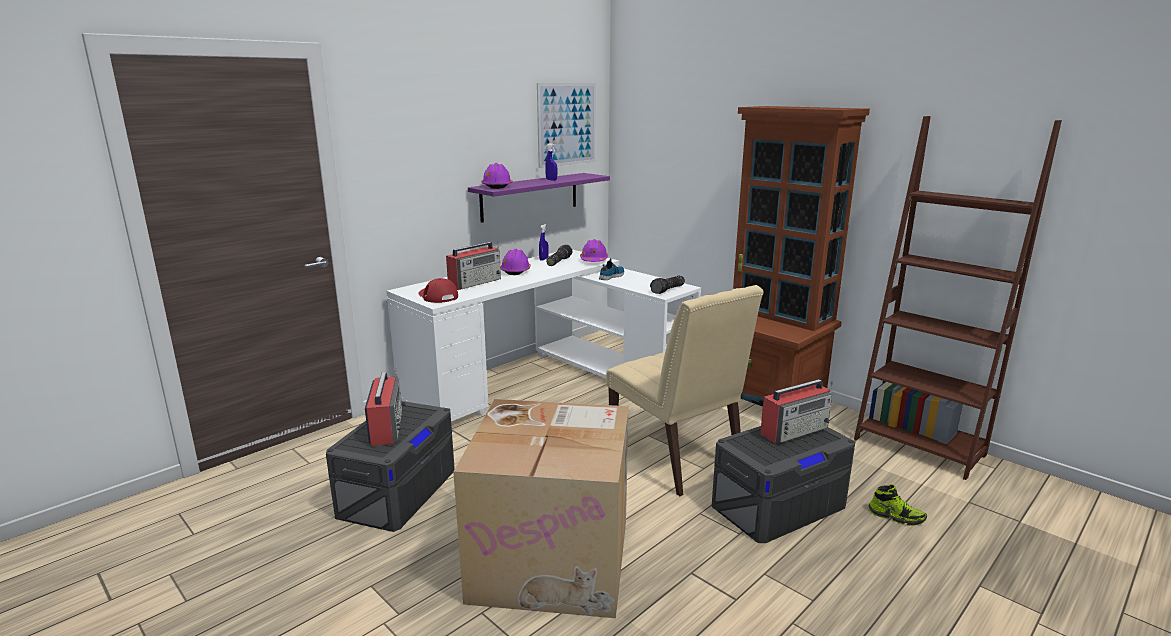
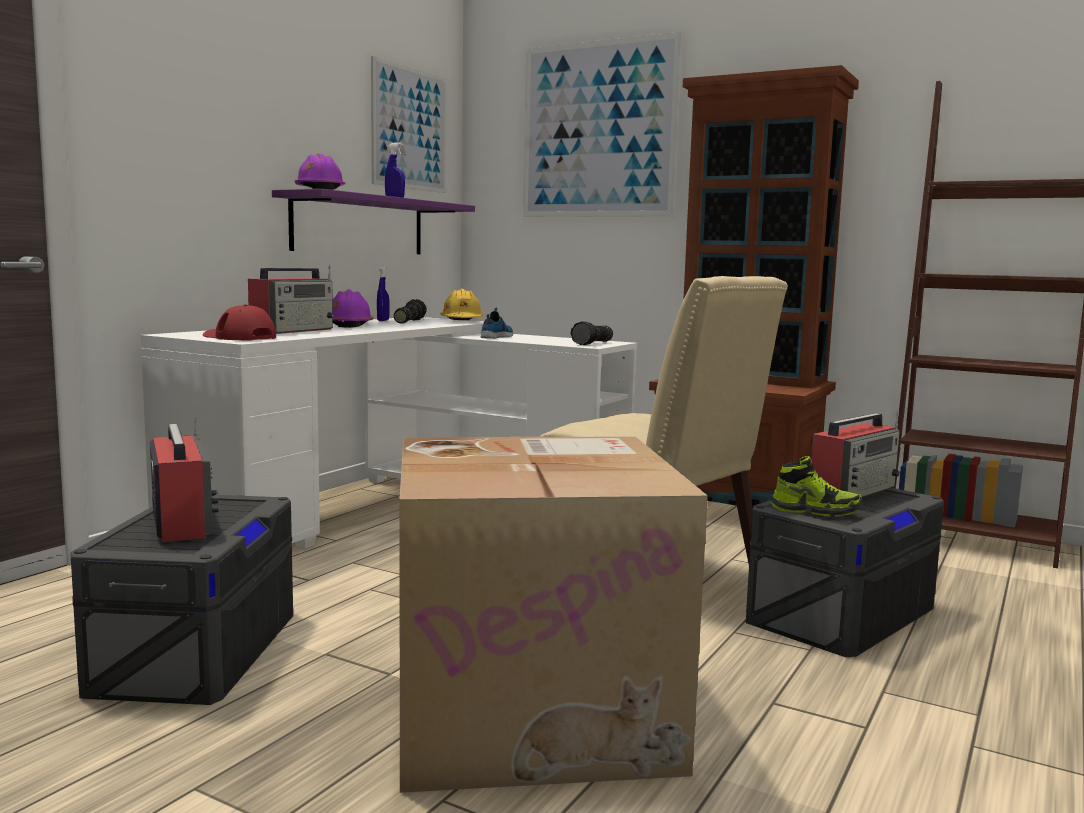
camera: 15 degrees left, 10 degrees down
(594, 260) = (462, 321): purple hard hat -> yellow hard hat
(694, 124) = (598, 130): none -> picture
(896, 516) = (1007, 611): shoe -> shoe (815, 511)

